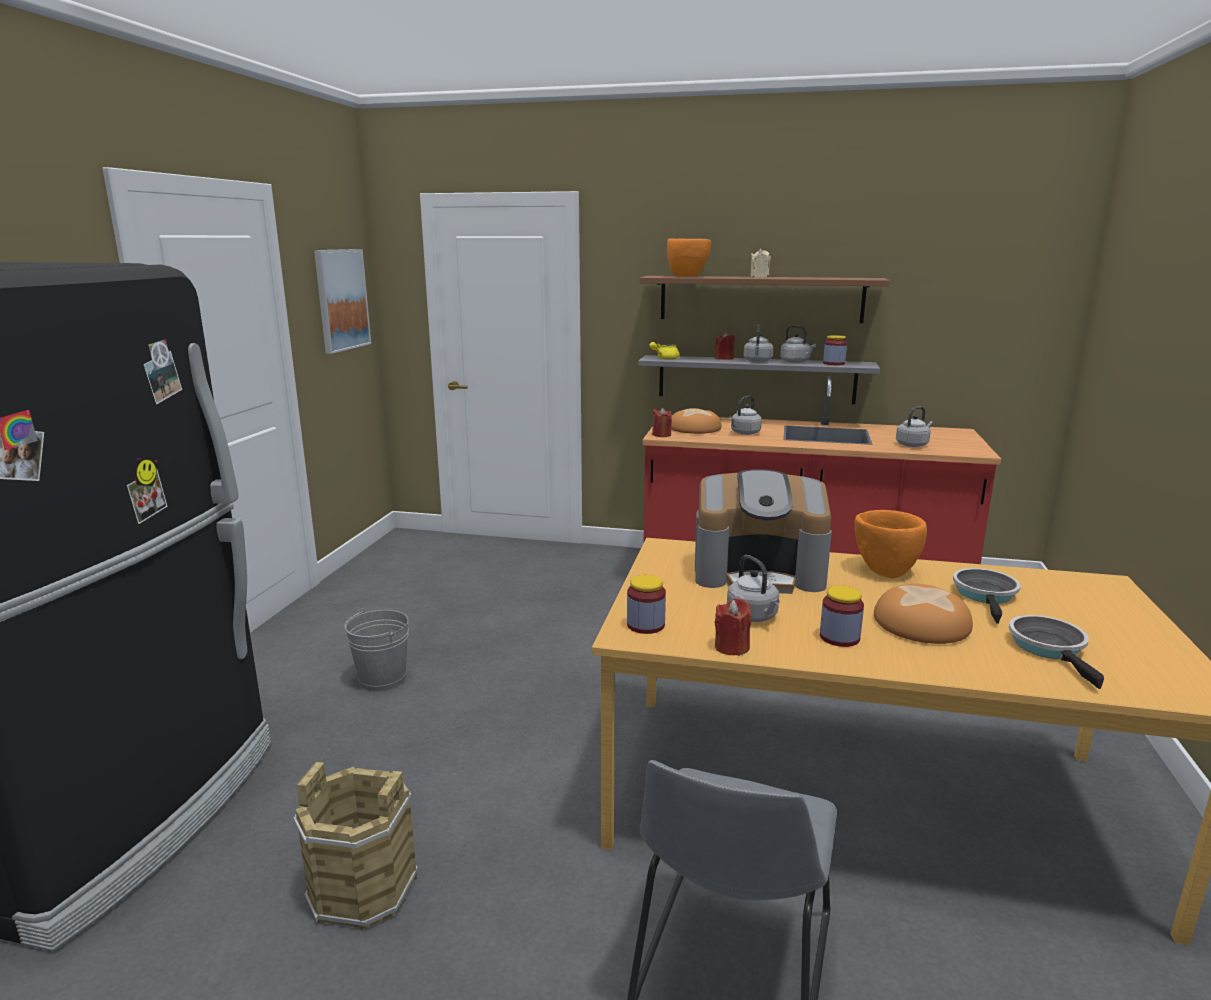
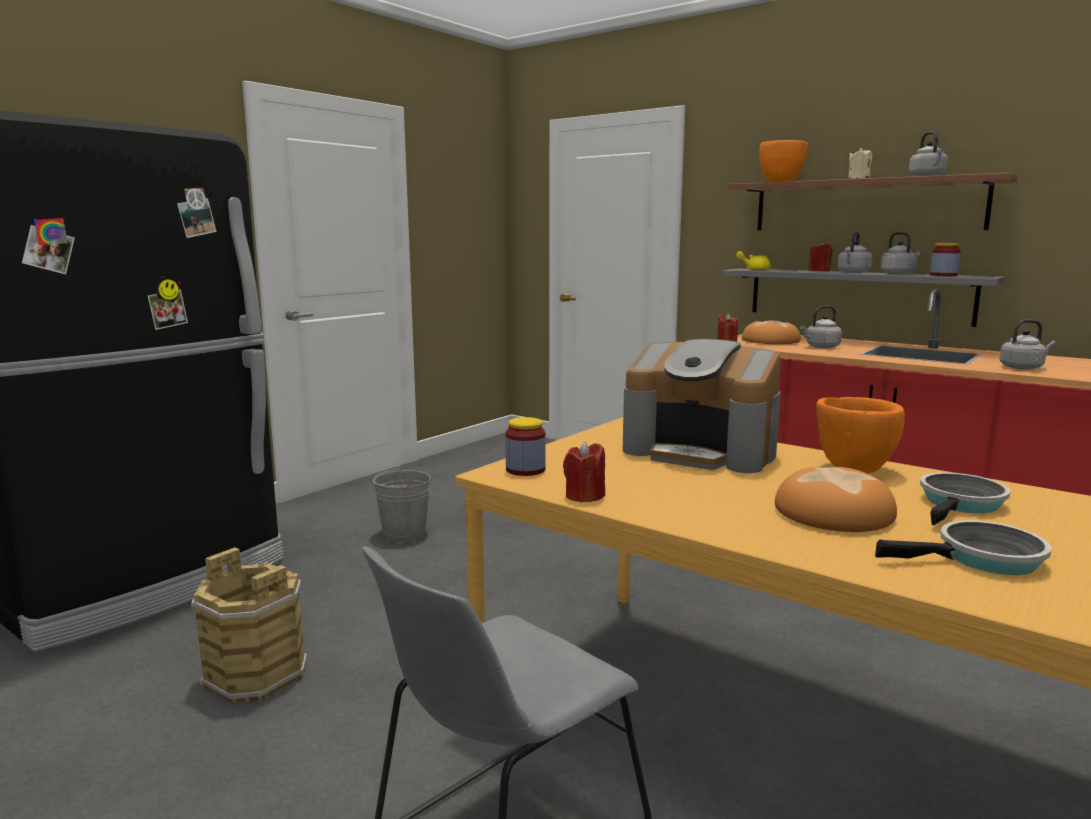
camera: 25 degrees right, 5 degrees down
(341, 299) = (470, 213): picture -> none
(753, 617) = (643, 480): grey kettle -> grey kettle (927, 176)
(839, 637) = (714, 507): jar -> none
(1050, 648) = (982, 559): frying pan -> frying pan turned 60 degrees clockwise

